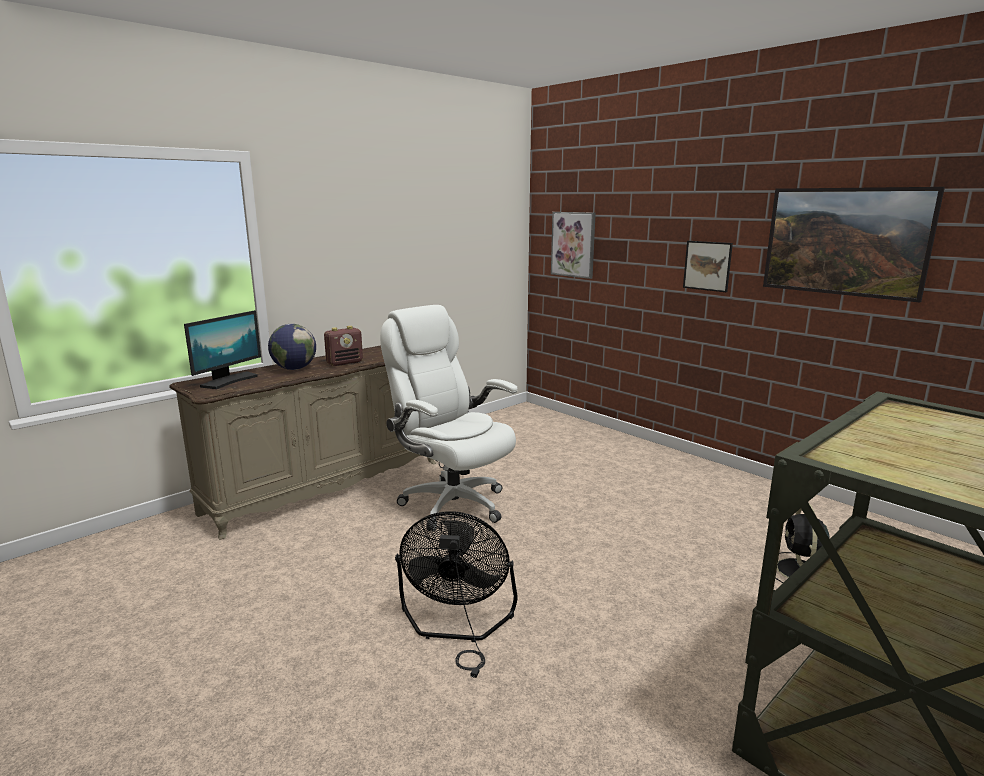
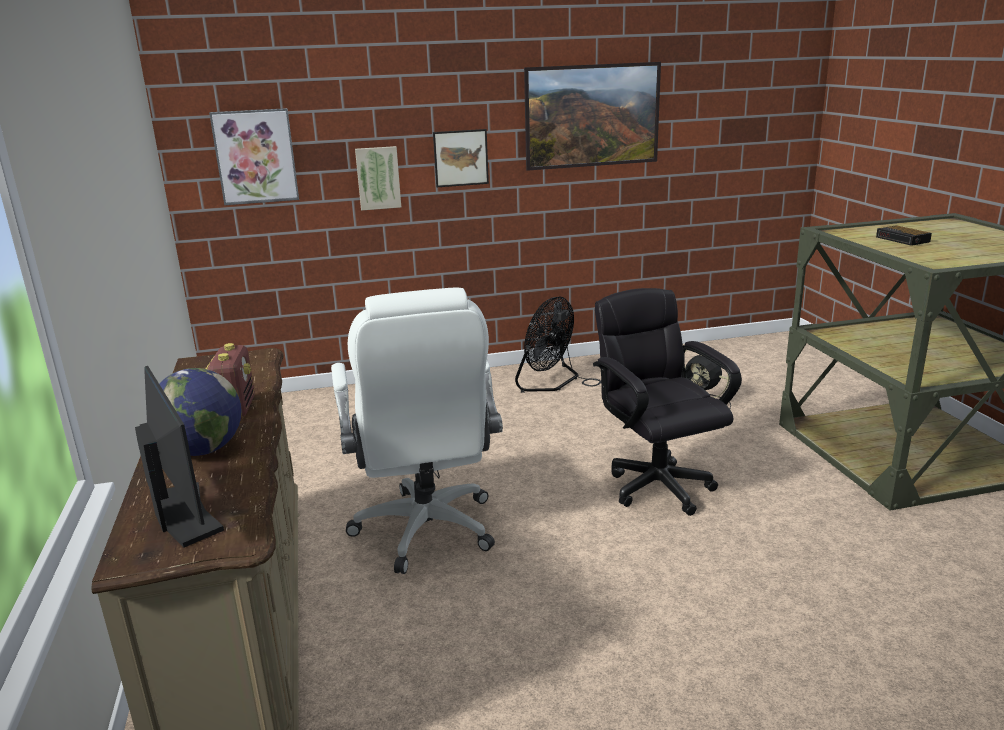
camera: 60 degrees left, 5 degrees up
(452, 504) = (426, 530): white office chair -> white office chair turned 90 degrees counterclockwise
(457, 628) = (686, 594): black fan -> black fan (558, 381)
(604, 578) = (655, 486): none -> black office chair
(643, 272) = (378, 178): none -> picture
(945, 439) = (903, 239): none -> alarm clock

